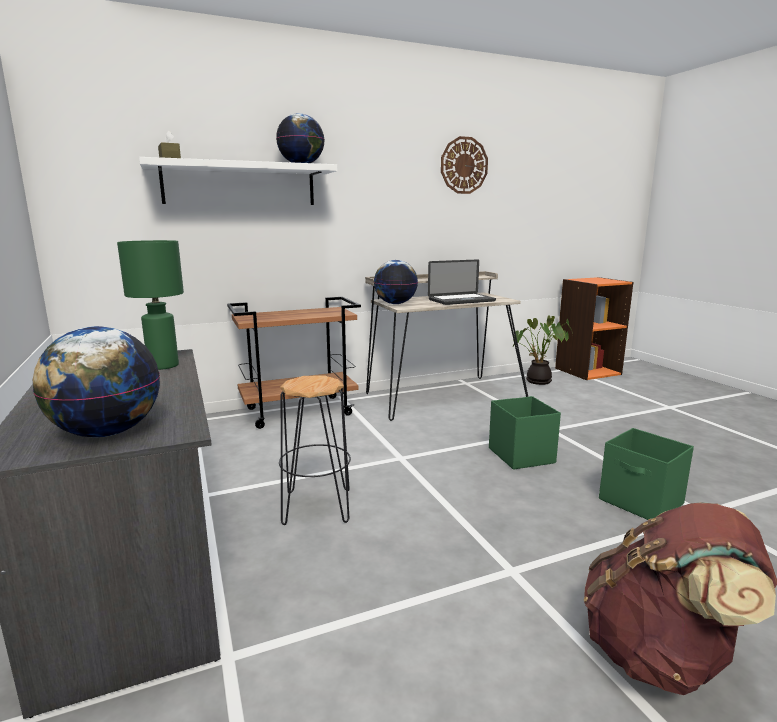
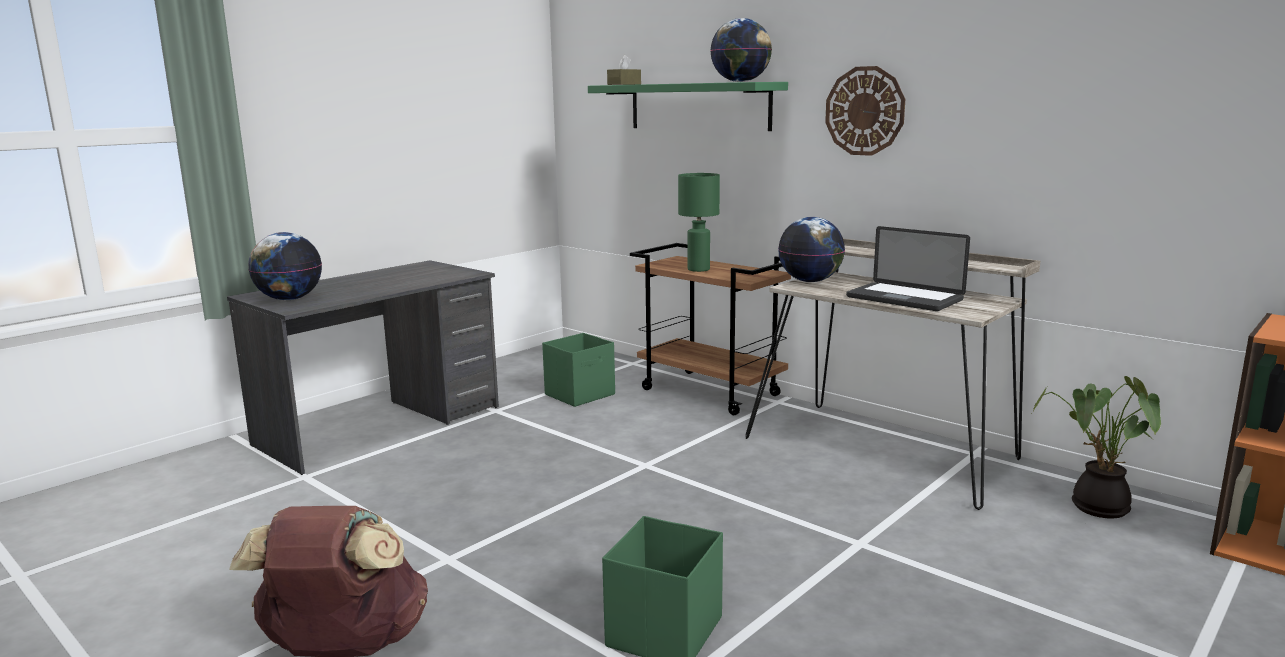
camera: 65 degrees right, 0 degrees up
(164, 366) = (436, 278): green table lamp -> green table lamp (699, 269)
(240, 185) = (698, 106): white shelf -> green shelf
(317, 507) = (507, 453): black stool -> none
(464, 165) = (1012, 63): wall clock -> wall clock (865, 111)
(521, 455) = (731, 531): green storage box -> green storage box (581, 394)

